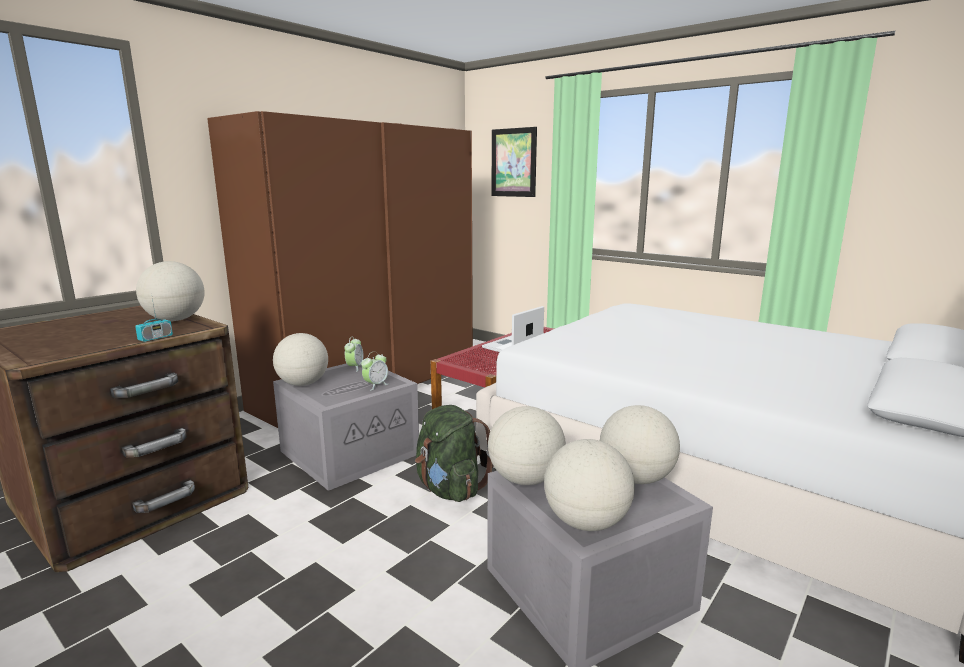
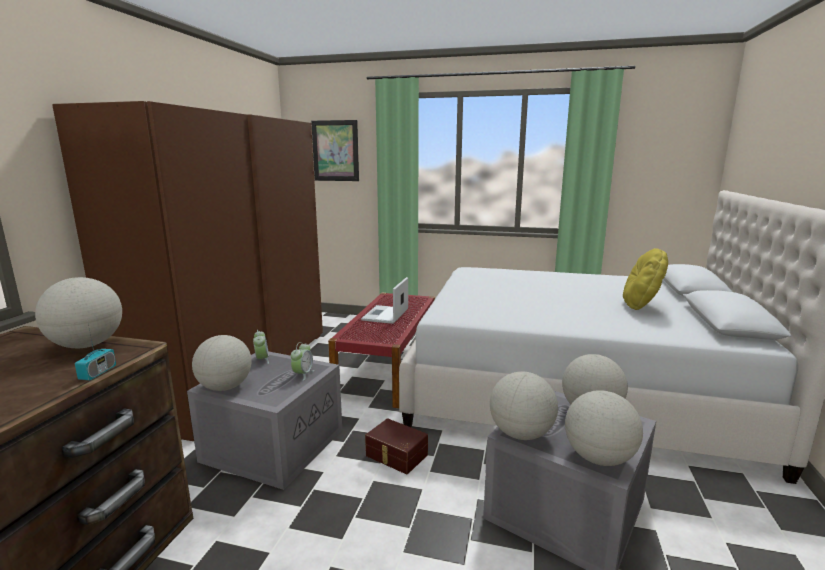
camera: 25 degrees left, 0 degrees up
(450, 489) = (396, 456): green backpack -> brown storage box
(807, 371) = (640, 307): none -> yellow pillow

